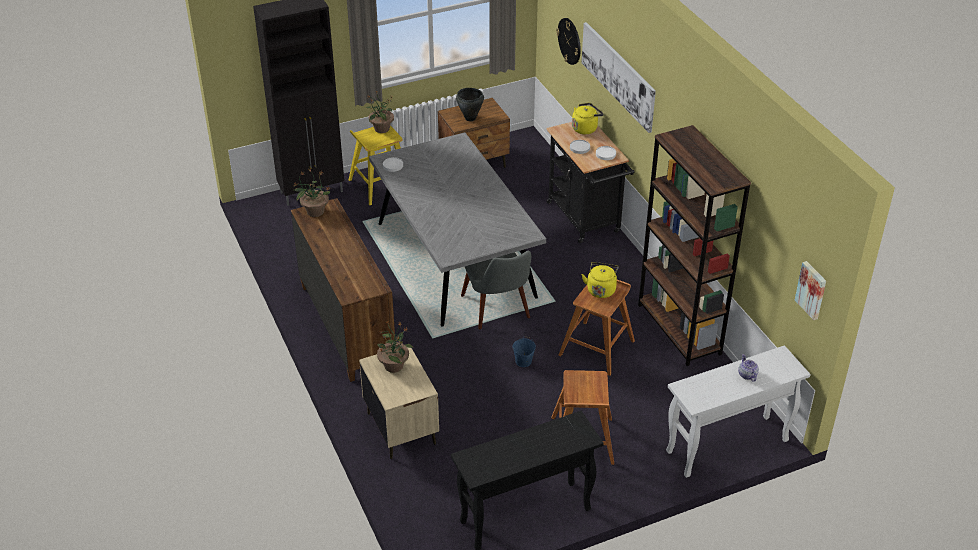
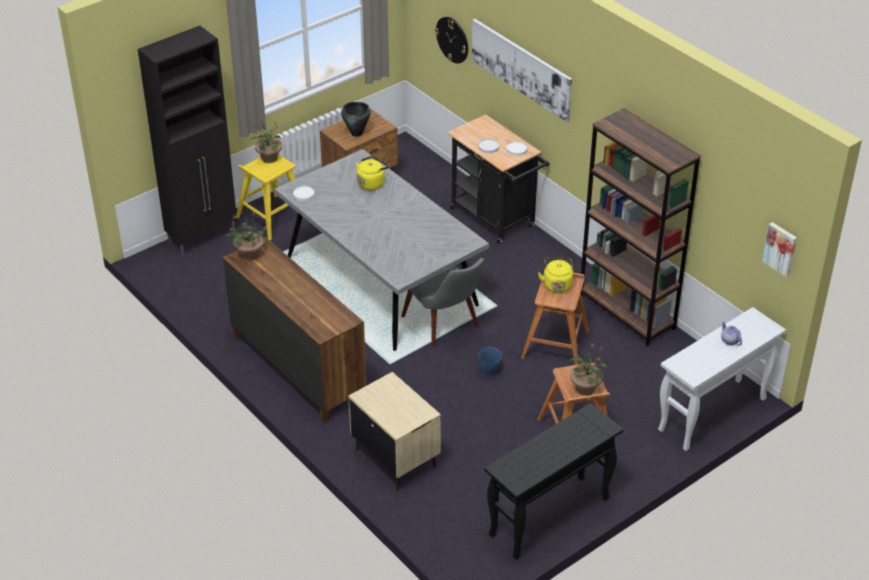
camera: 15 degrees left, 0 degrees up
(394, 365) = (386, 394): potted plant -> potted plant (585, 388)
(585, 128) = (486, 126): yellow kettle -> yellow kettle (372, 183)

